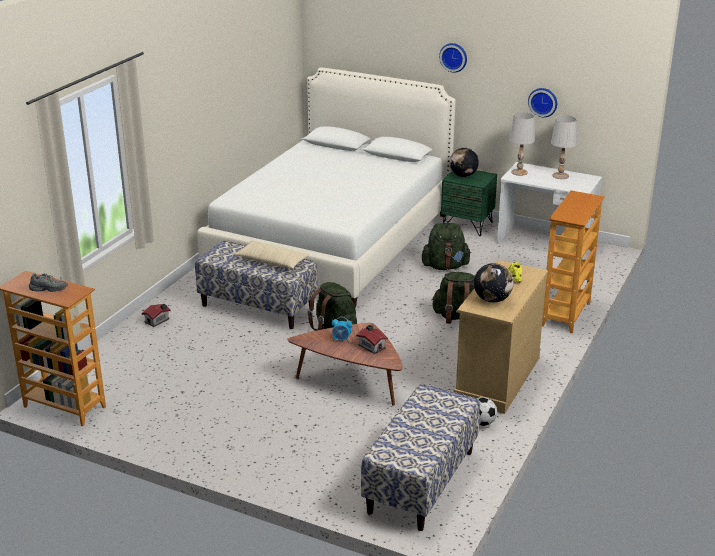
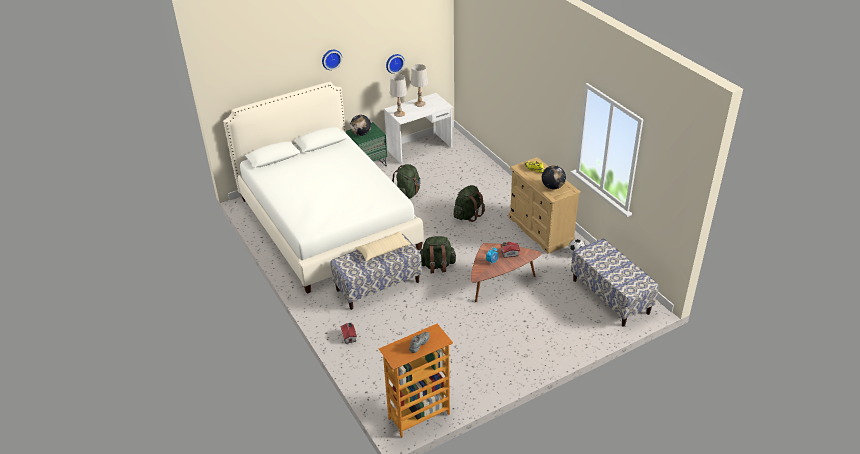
camera: 55 degrees left, 10 degrees up
(566, 315) = (501, 179): bookcase -> none

